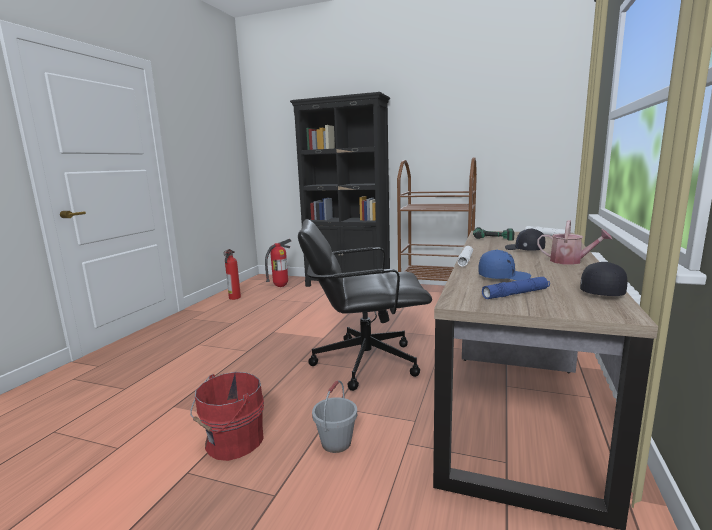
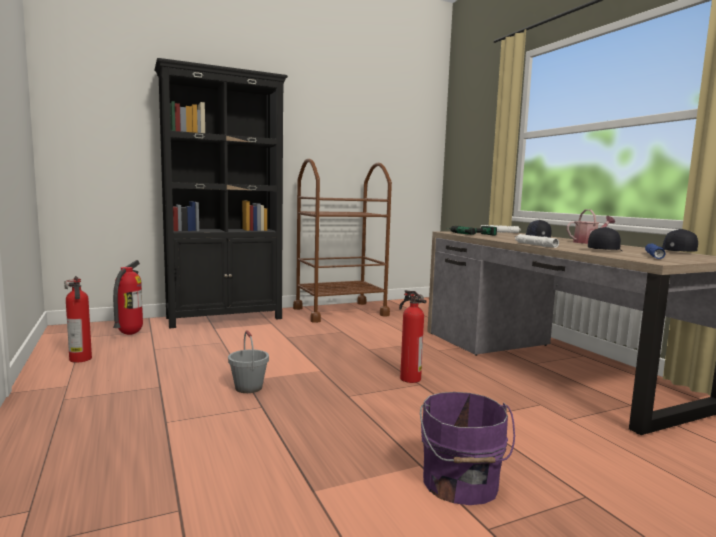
camera: 45 degrees left, 5 degrees down
(231, 442) = (460, 484): red bucket -> purple bucket
(336, 442) = (532, 441): grey bucket -> grey bucket (248, 388)
(364, 362) = (409, 378): black office chair -> fire extinguisher
(503, 277) = (604, 250): blue cap -> black cap

